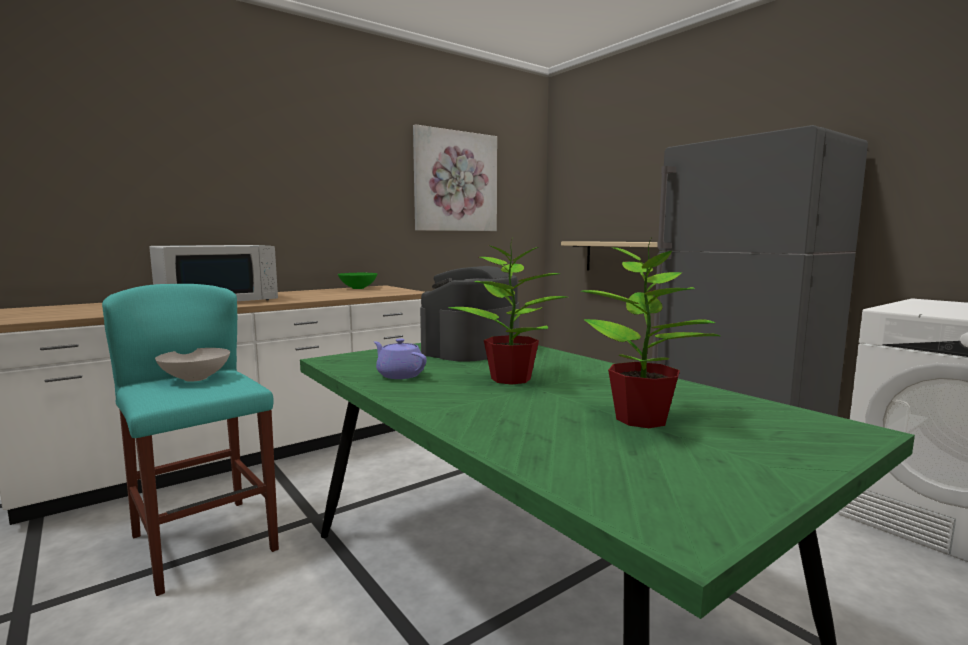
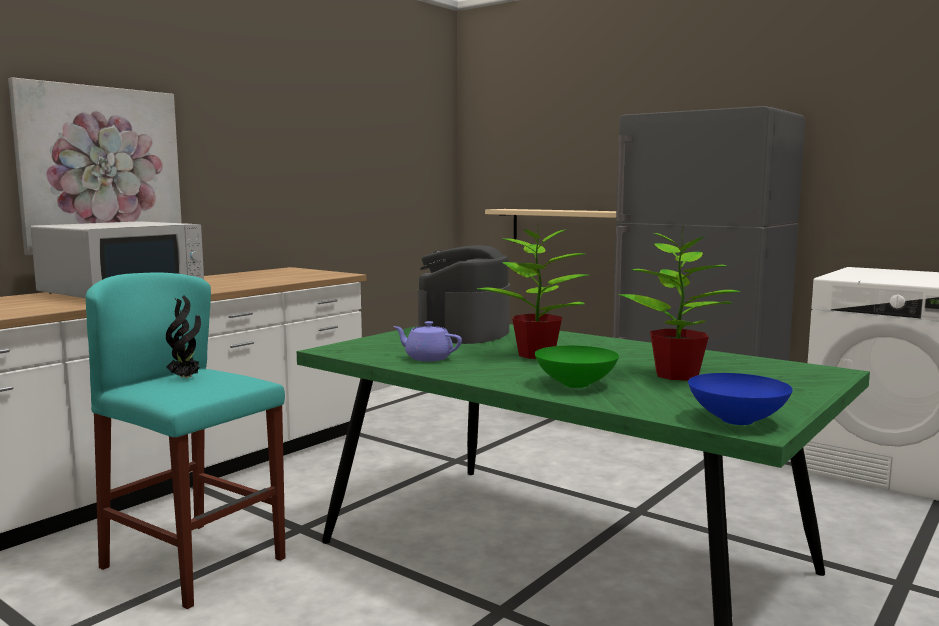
camera: 15 degrees left, 0 degrees up
(194, 379) = (186, 378): white bowl -> potted plant
(357, 288) = (265, 271): green bowl -> green bowl (574, 384)
(456, 181) = (362, 138): picture -> picture (101, 169)
(667, 512) = (738, 421): none -> blue bowl

